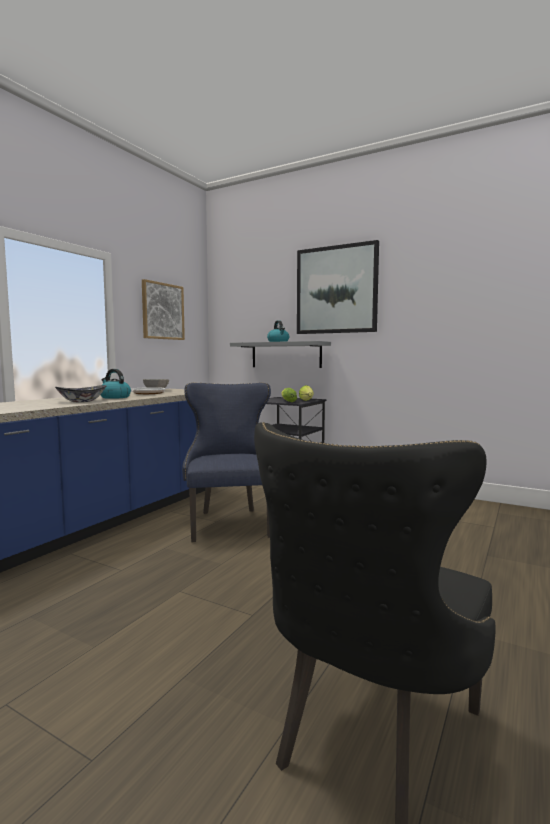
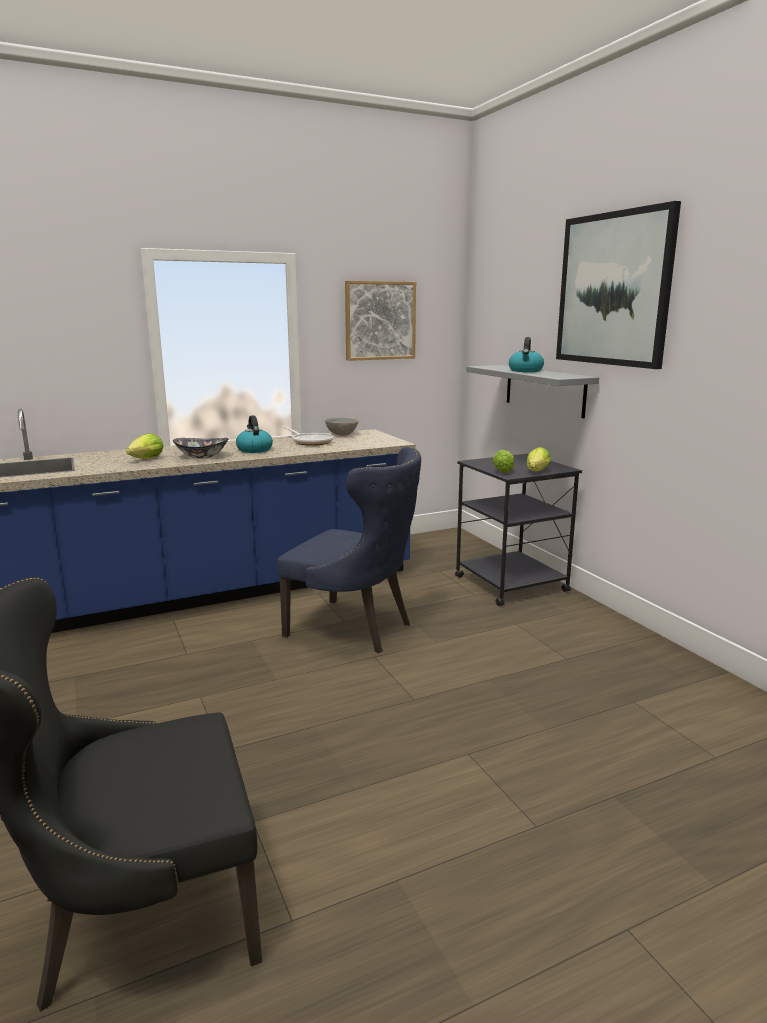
camera: 35 degrees right, 10 degrees up
(32, 405) = (145, 459): none -> lettuce
(230, 523) = (355, 628): blue chair -> blue chair turned 90 degrees clockwise

